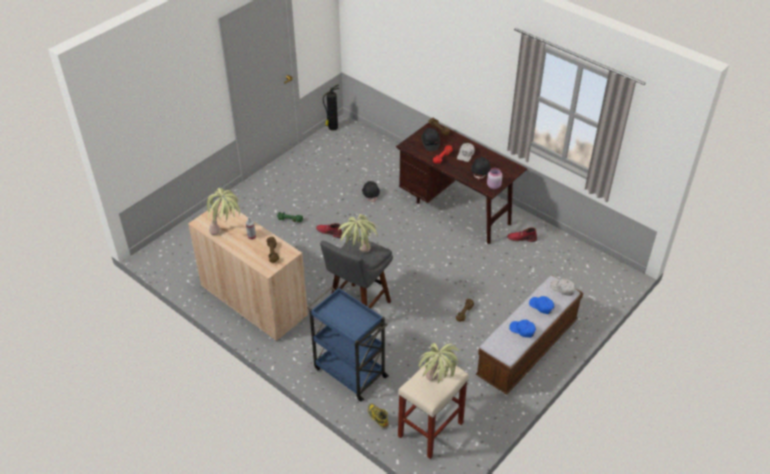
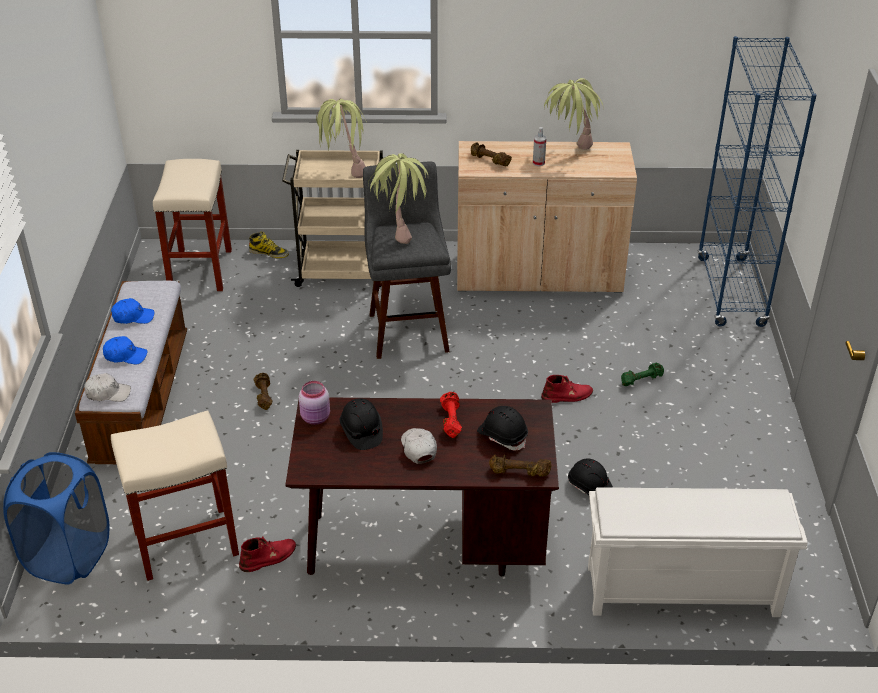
camera: 140 degrees right, 5 degrees down
(185, 234) = (730, 292): none -> blue bookcase
(332, 128) = (828, 576): fire extinguisher -> none
(349, 372) = (343, 271): blue cart -> beige cart
(386, 149) = (680, 592): none -> white shoe rack
(437, 388) = (176, 174): potted plant -> potted plant (343, 171)
(552, 262) = (184, 544): none -> beige stool
(605, 284) = (69, 556): none -> blue laundry basket

